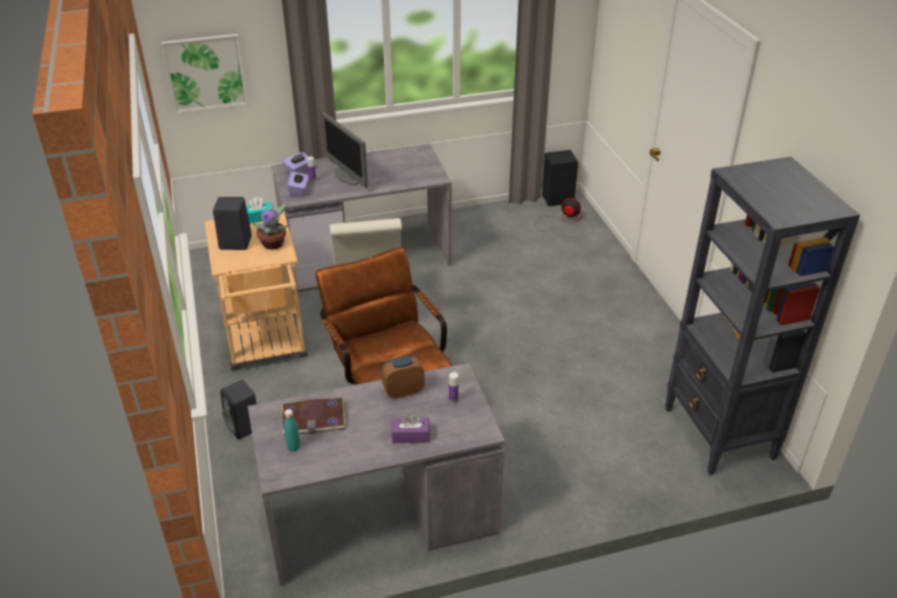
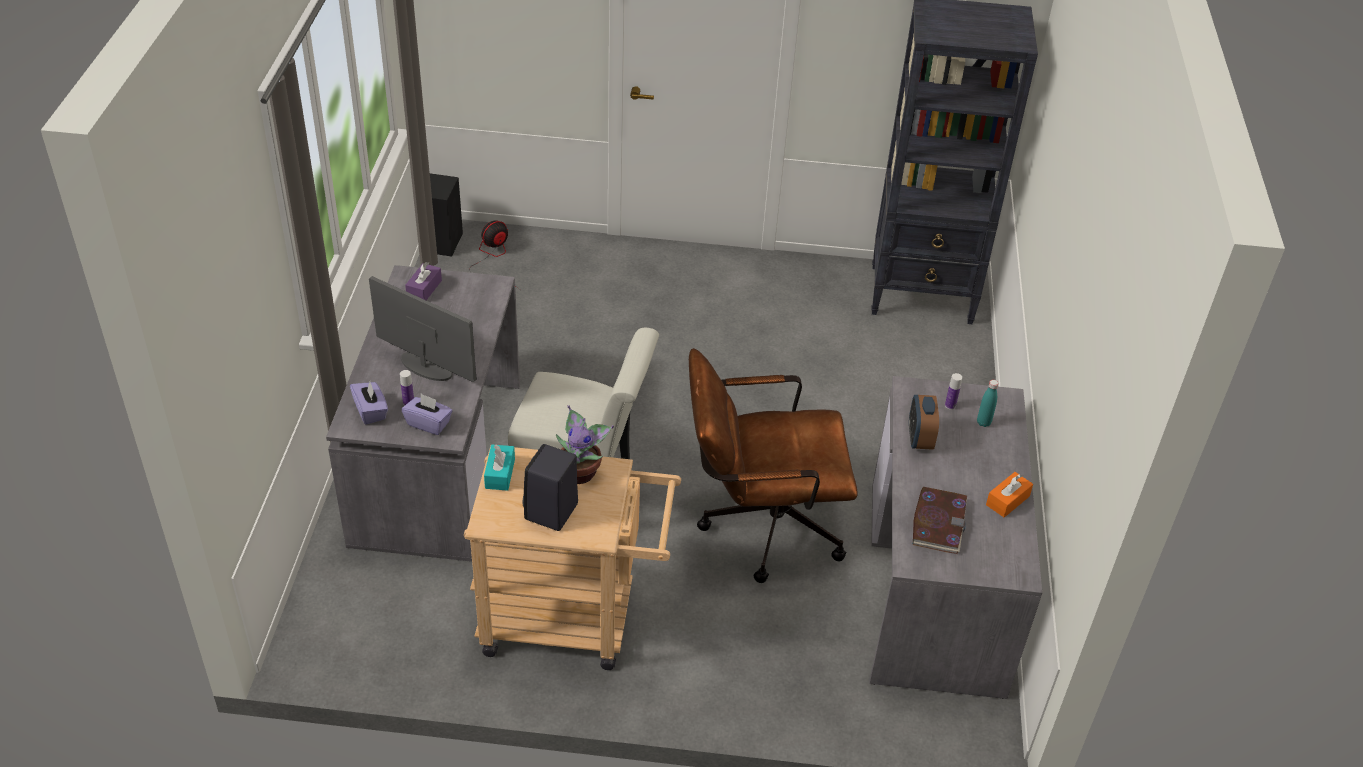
camera: 70 degrees left, 5 degrees up
(205, 73) = (233, 370): picture -> none
(244, 427) = (732, 679): black speaker -> none
(293, 447) = (979, 550): turquoise bottle -> turquoise bottle (983, 422)
(347, 177) = (426, 366): monitor -> monitor turned 135 degrees counterclockwise
(358, 454) = (1007, 500): none -> orange tissue box
(410, 436) = (993, 453): purple tissue box -> purple tissue box (424, 289)

